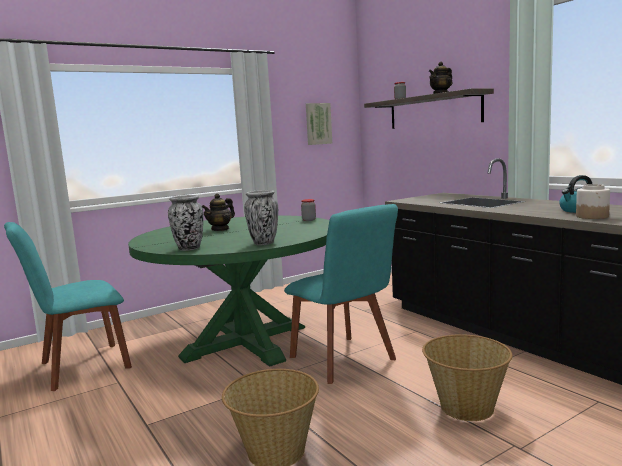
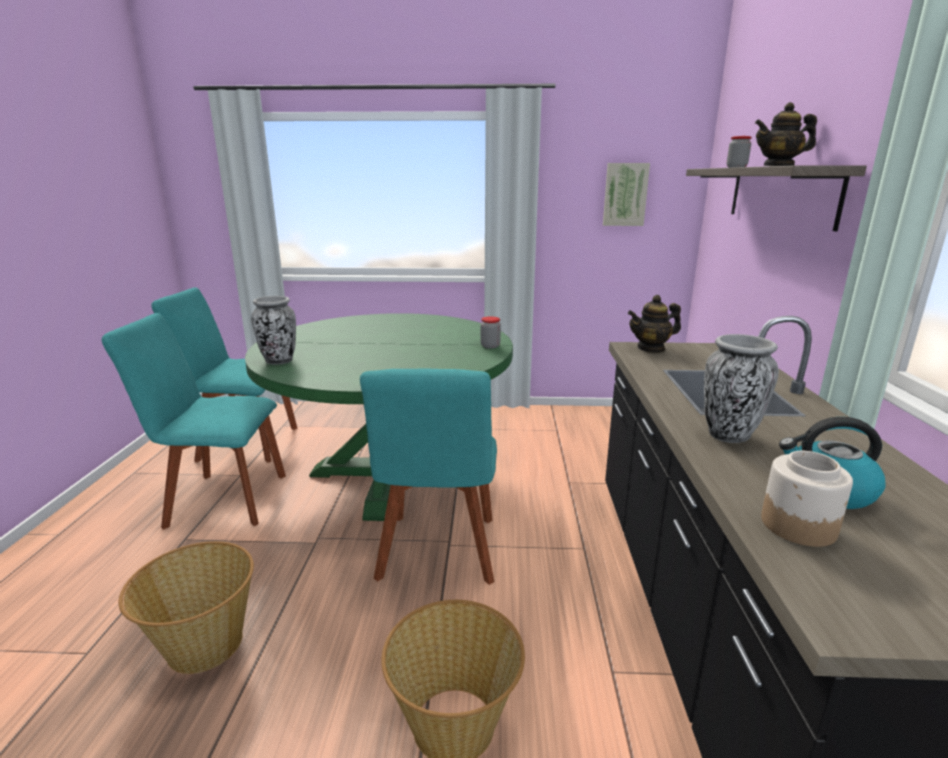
camera: 35 degrees right, 10 degrees up
(132, 398) = (221, 499): none -> turquoise chair
(220, 229) = (380, 335): teapot -> teapot (651, 348)
(263, 243) = (344, 377): vase -> vase (728, 435)

